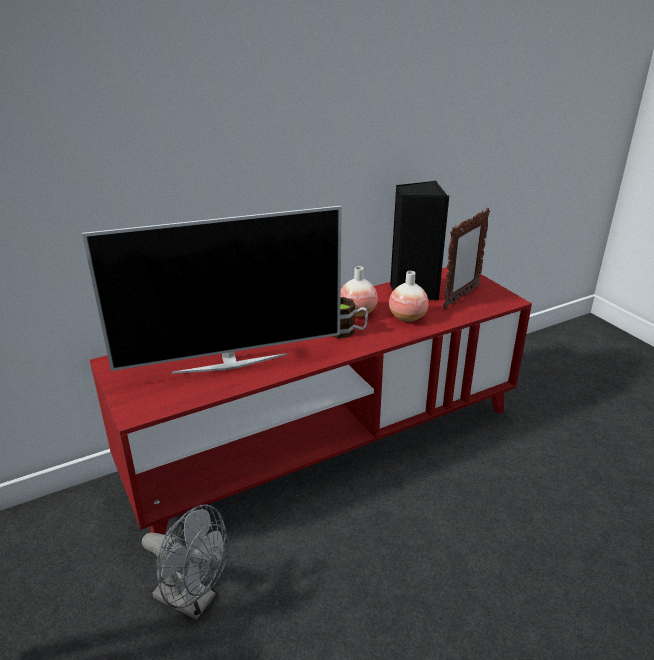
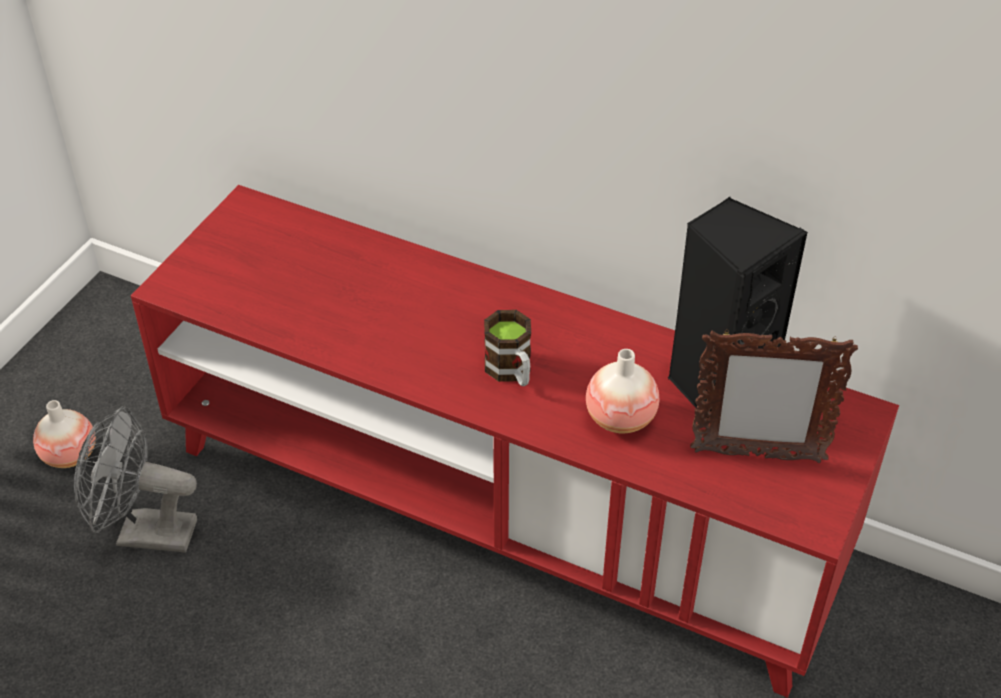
camera: 55 degrees right, 15 degrees up
(193, 600) = (144, 533): grey fan -> grey fan turned 105 degrees clockwise
(230, 363) = (331, 302): television -> none
(357, 312) = (579, 356): vase -> vase (70, 455)

